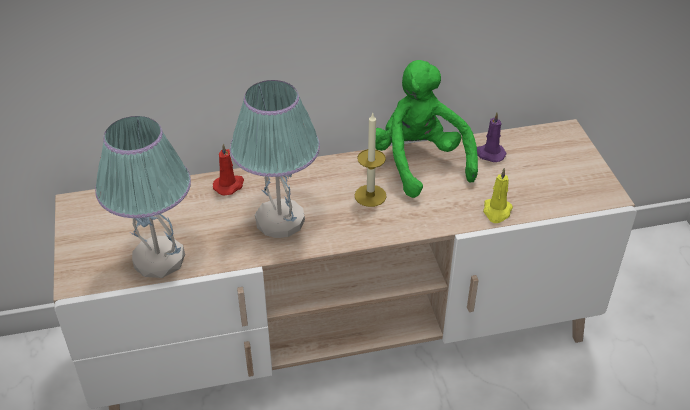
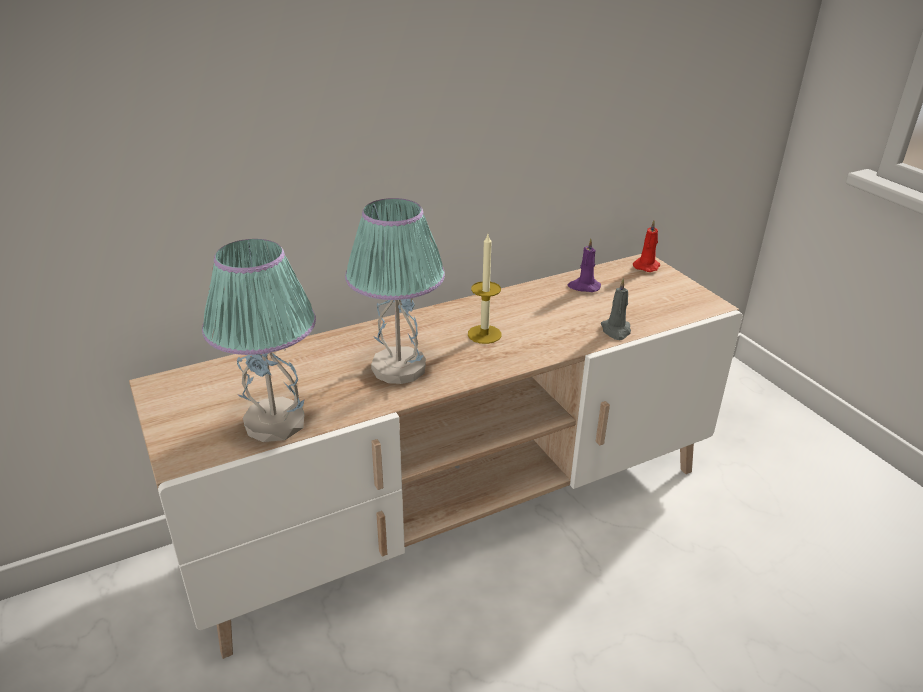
camera: 15 degrees left, 10 degrees down
(229, 185) = (330, 345): red candle -> red candle (647, 266)
(419, 162) = (520, 301): green plush toy -> none
(497, 211) = (616, 330): yellow candle -> grey candle

